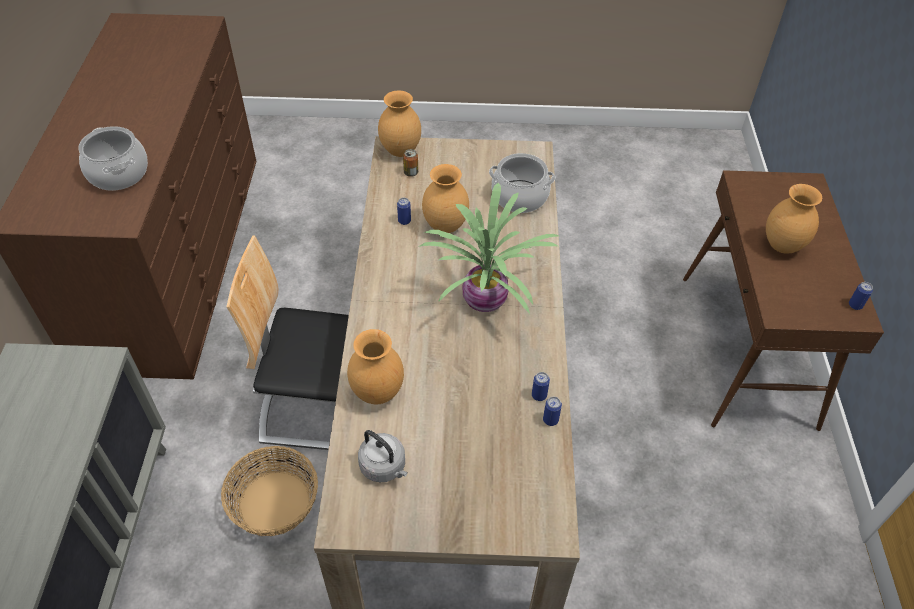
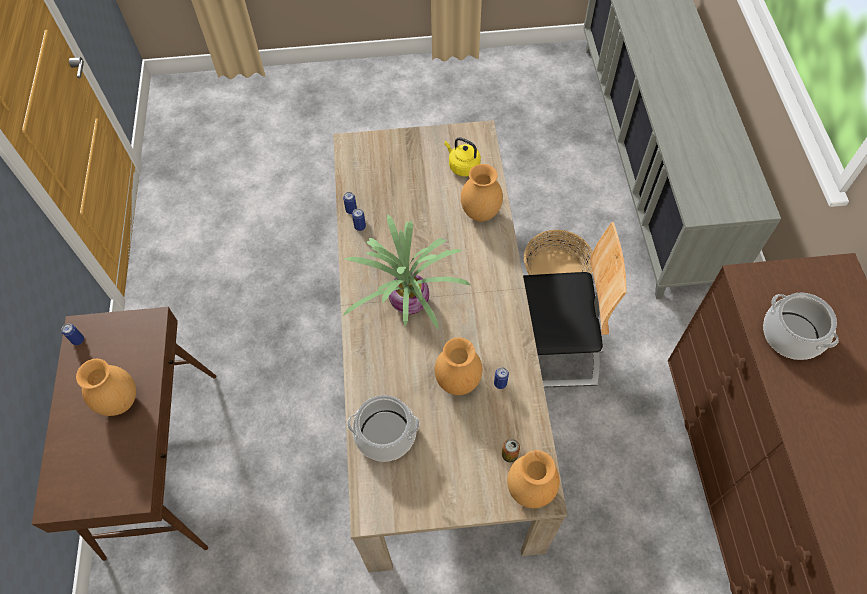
camera: 175 degrees right, 10 degrees up
(384, 467) = (462, 166): grey kettle -> yellow kettle

